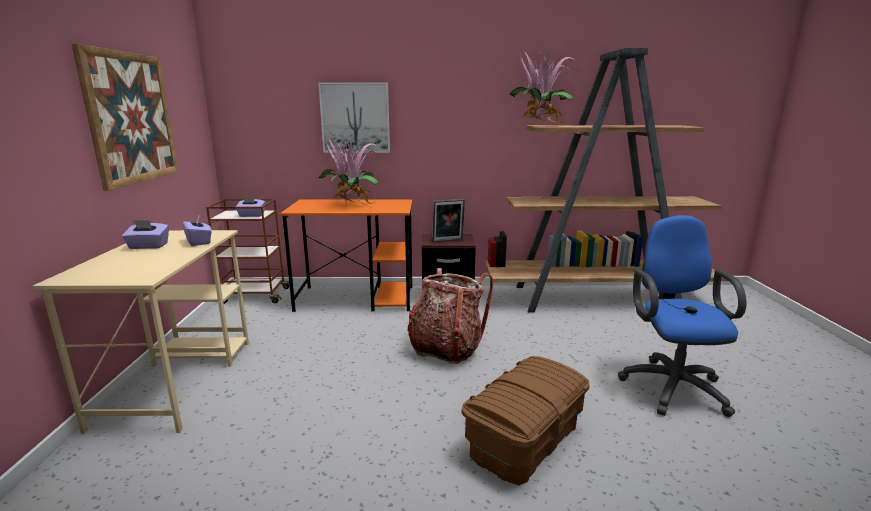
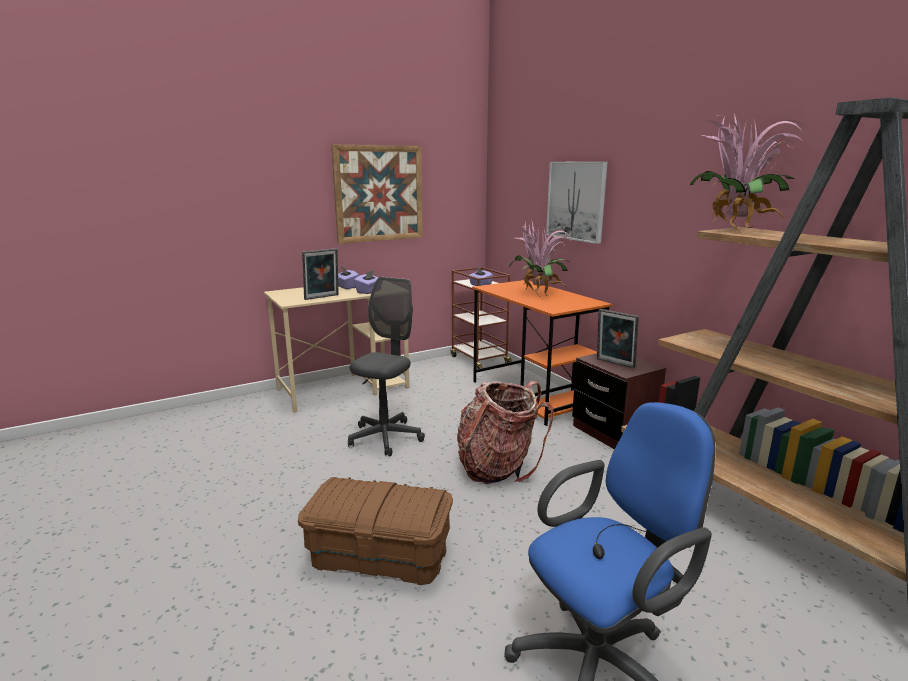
camera: 60 degrees right, 0 degrees up
(167, 261) = (322, 297): none -> picture frame
(334, 384) = (385, 438): none -> grey office chair

